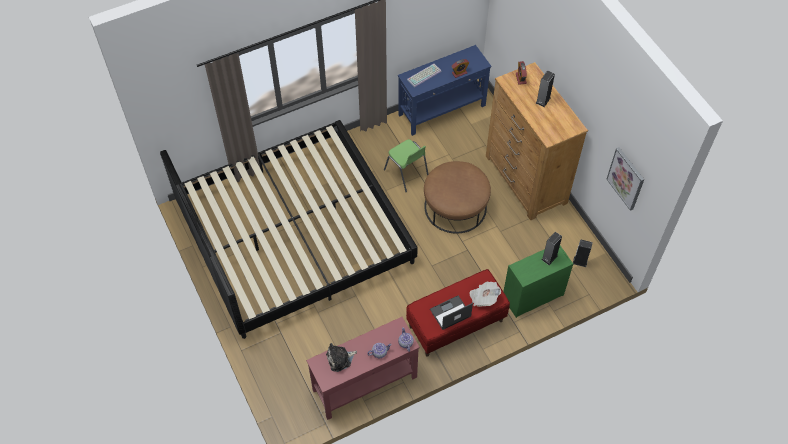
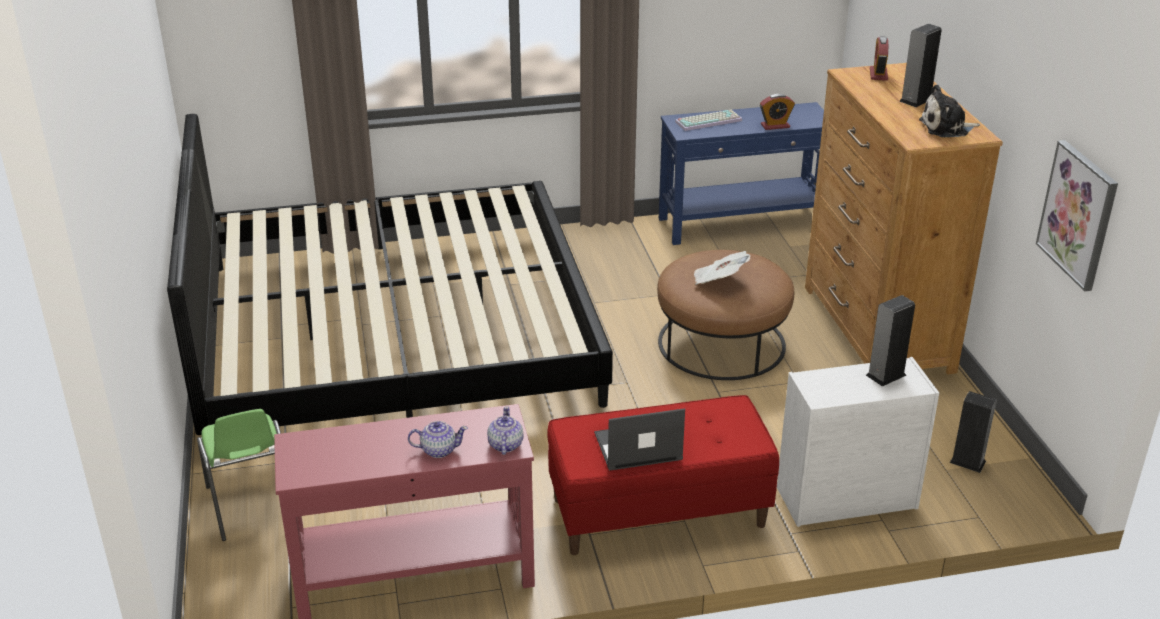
camera: 15 degrees right, 25 degrees down
(340, 359) = (347, 445): plush toy -> plush toy (946, 128)
(406, 174) = (643, 288): green chair -> green chair (251, 505)
(483, 297) = (722, 436): newspaper -> newspaper (719, 280)
(532, 296) = (845, 498): green dresser -> white dresser

